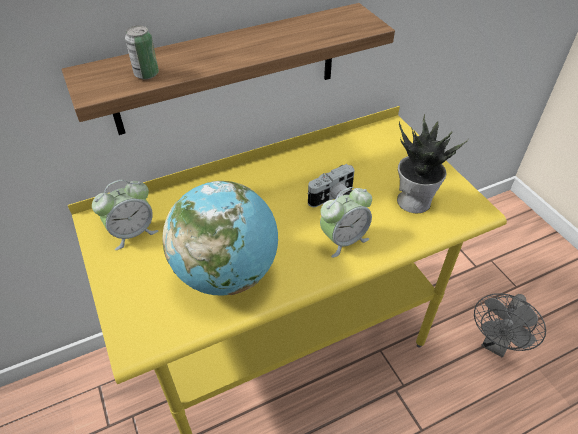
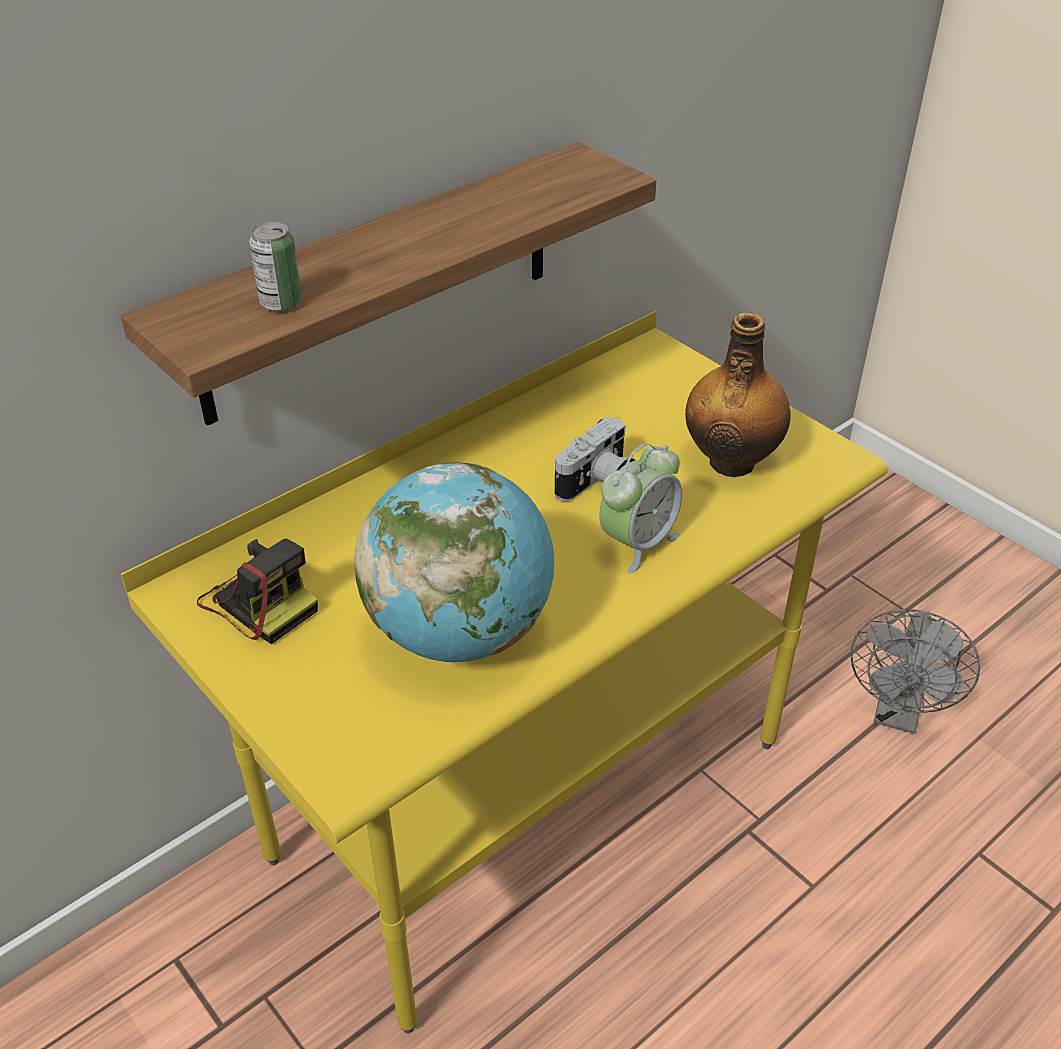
camera: 15 degrees left, 5 degrees down
(132, 232) = (259, 601): alarm clock -> camera
(414, 200) = (732, 460): potted plant -> bottle

